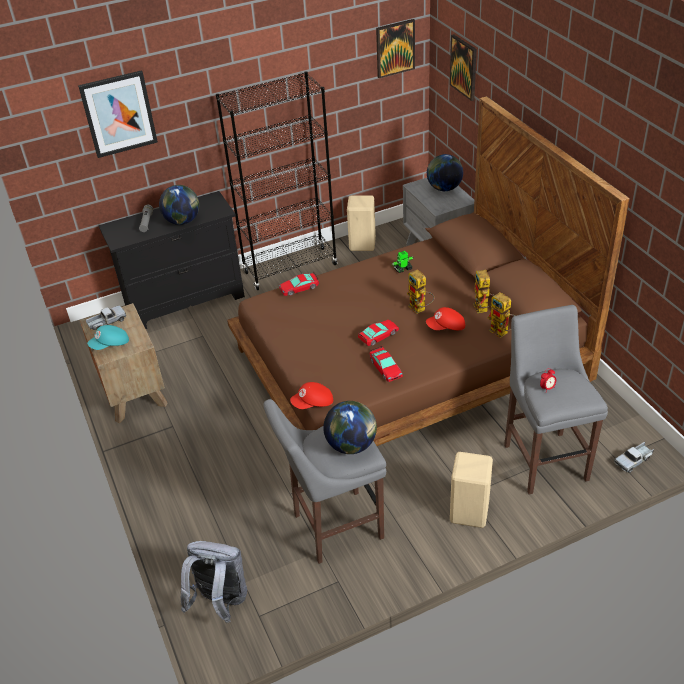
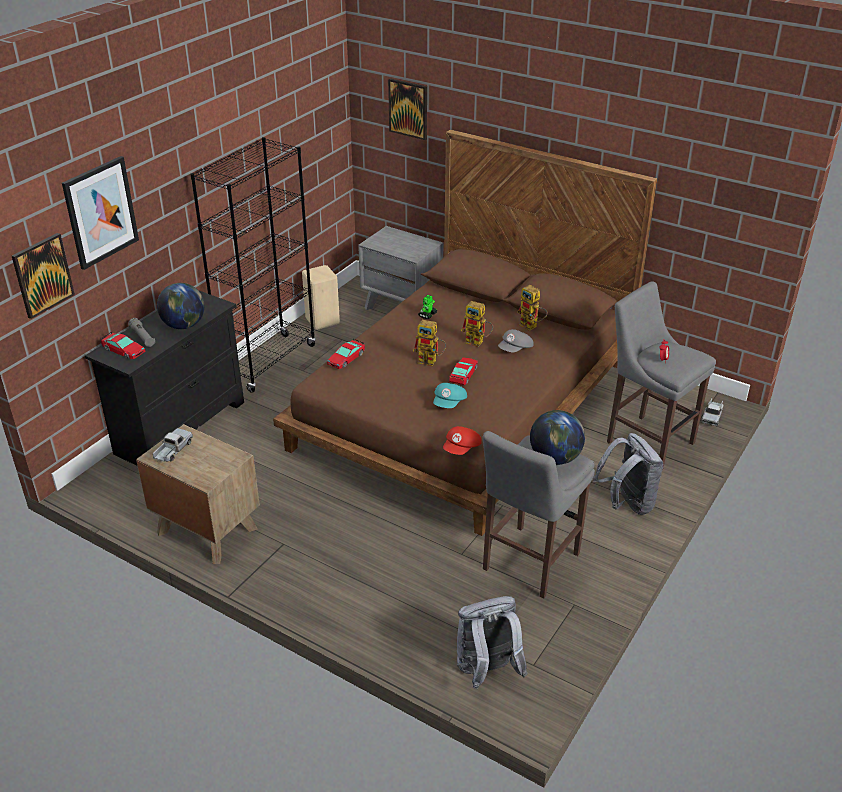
camera: 35 degrees left, 5 degrees down
(110, 345) = (201, 469): turquoise cap -> turquoise cap (449, 403)
(385, 368) = (497, 398): toy car -> toy car (123, 350)
(395, 48) = (325, 104): picture -> picture (42, 275)
(444, 188) = (401, 238): globe -> none
(446, 327) = (515, 349): red cap -> grey cap
(468, 511) = (627, 503): beige stool -> grey backpack
(502, 333) = (566, 339): toy robot -> toy robot (431, 361)

